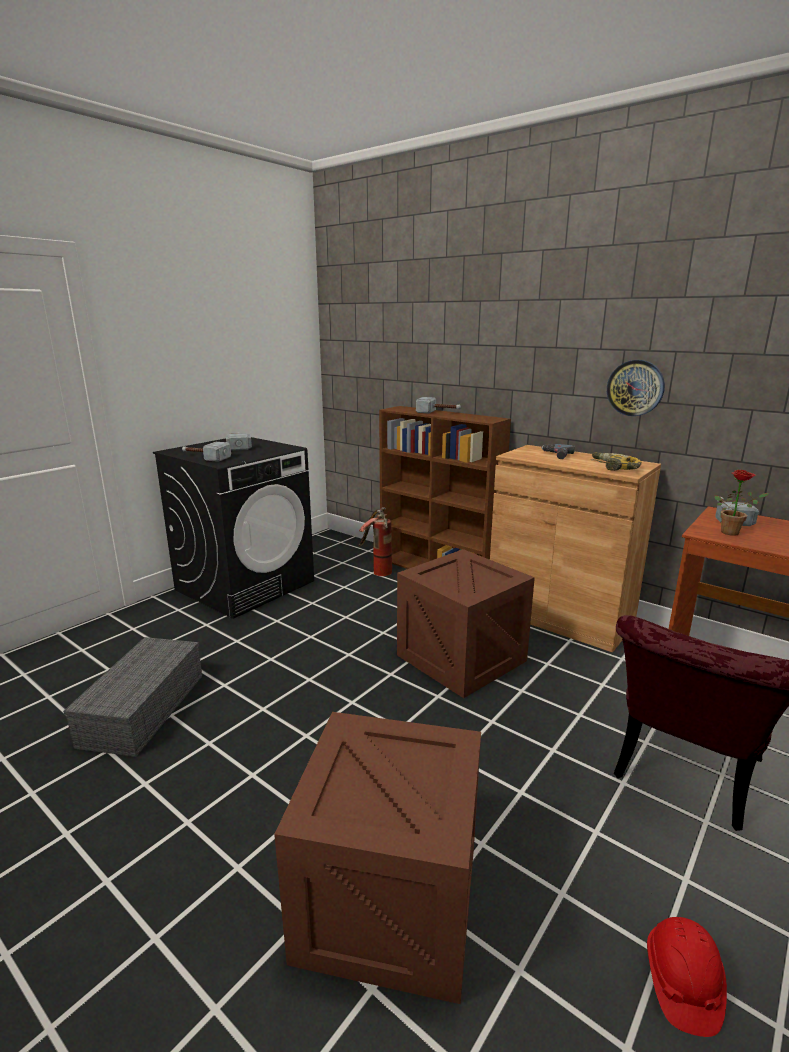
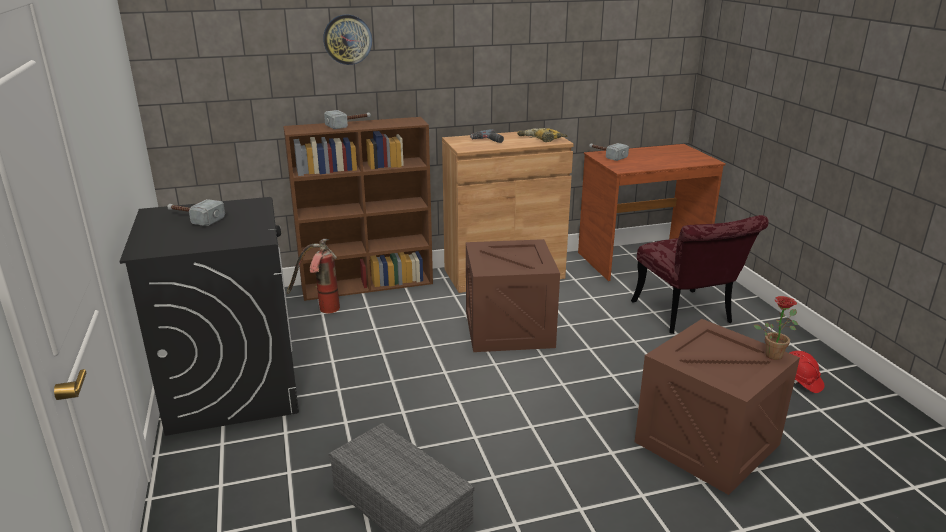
camera: 55 degrees left, 5 degrees up
(205, 458) = (217, 241): hammer -> none
(635, 388) = (523, 74): wall clock -> wall clock (347, 39)
(733, 532) = (630, 164): potted plant -> potted plant (774, 354)

